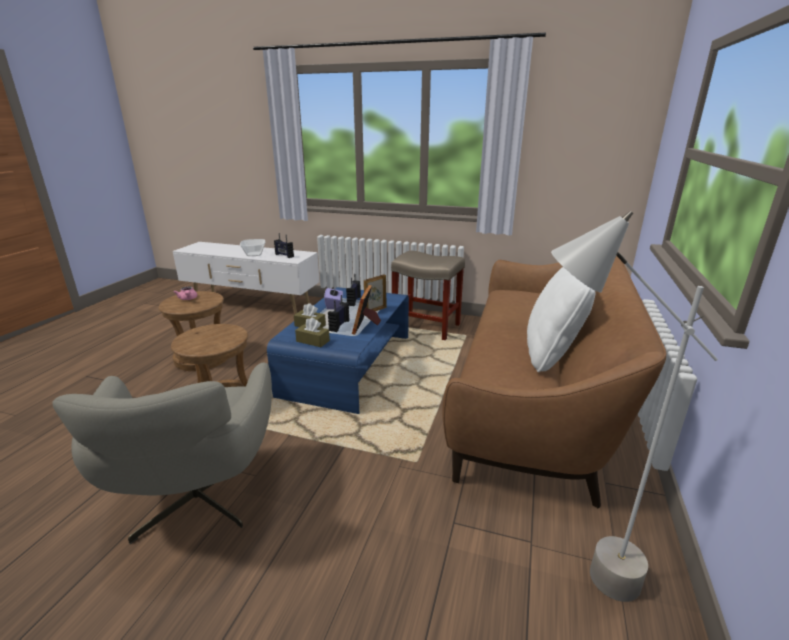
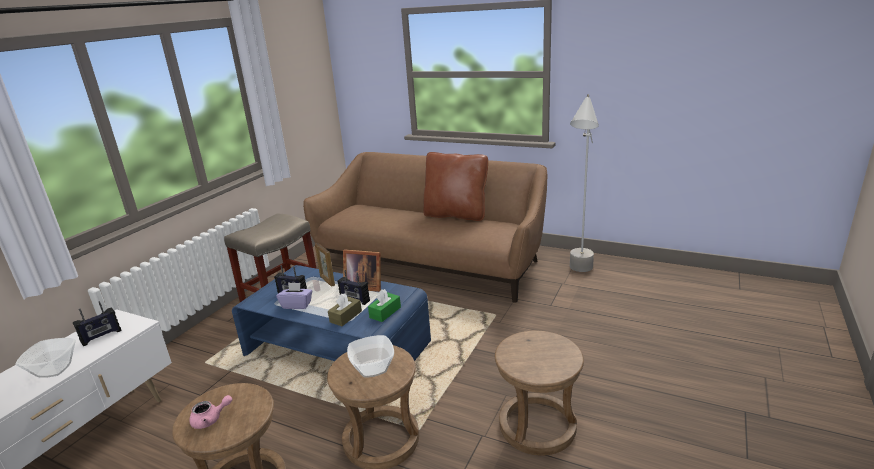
camera: 80 degrees left, 0 degrees up
(196, 501) = (537, 426): grey armchair -> brown stool
(210, 338) = (372, 368): none -> bowl
(313, 341) = (385, 312): brown tissue box -> green tissue box
(552, 354) = (456, 215): white pillow -> brown pillow

